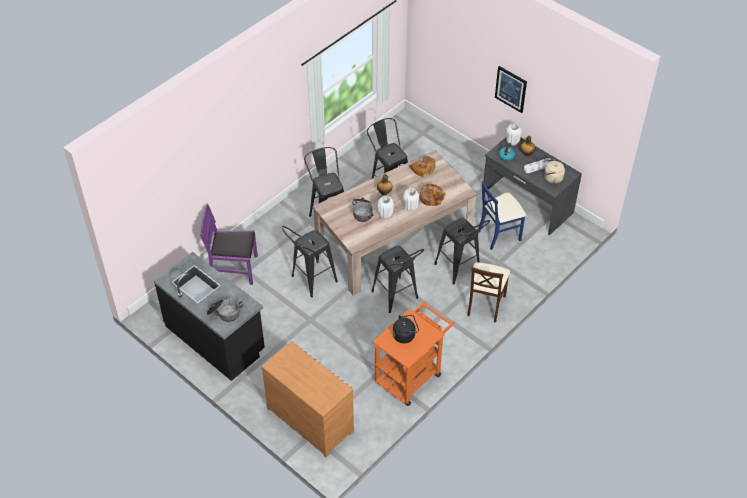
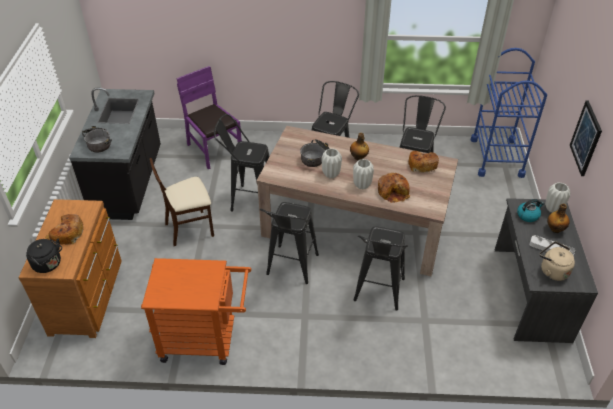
camera: 50 degrees right, 5 degrees down
(306, 374) = (66, 233): none -> bread
(405, 335) = (185, 278): black kettle -> black kettle (49, 265)
(411, 131) = (496, 157): none -> blue cart
(485, 305) = (356, 344): beige chair -> beige chair (190, 228)
(499, 234) = (460, 296): blue chair -> none

